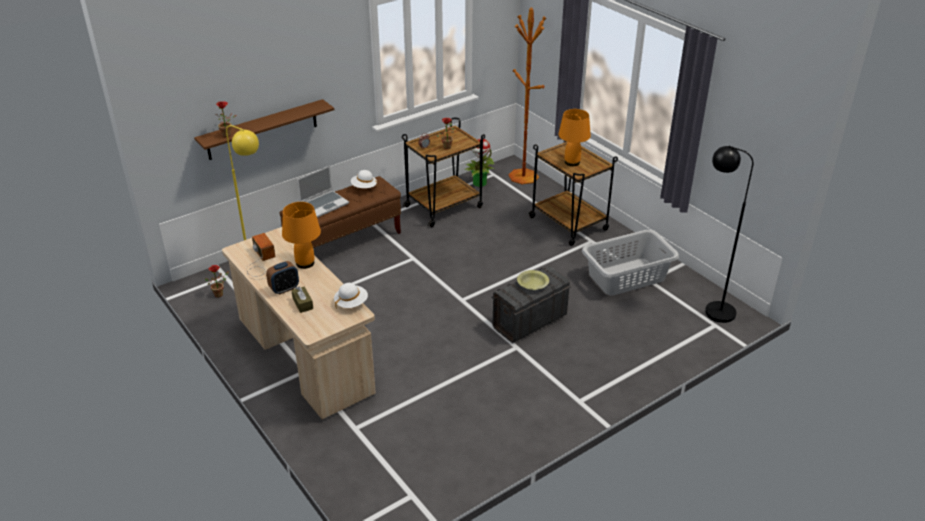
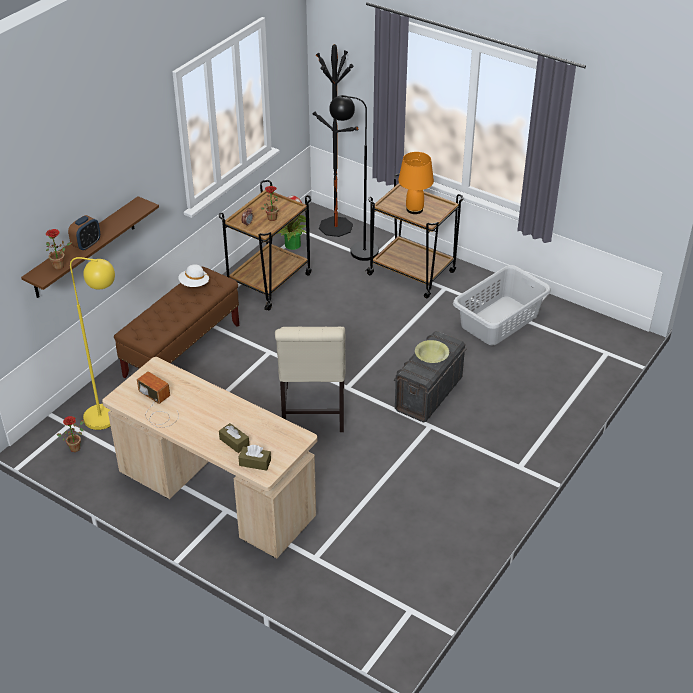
camera: 20 degrees left, 5 degrees up
(284, 289) = (203, 430): alarm clock -> alarm clock (86, 245)
(305, 263) = (207, 394): orange table lamp -> none
(309, 323) = (255, 462): none -> brown tissue box
(324, 204) = (162, 315): laptop -> none
(351, 303) = (285, 428): white hat -> none
(421, 313) = (312, 413): none -> beige chair
(523, 176) = (336, 226): orange clothes rack -> black clothes rack
(711, 309) = (595, 337): black floor lamp -> black floor lamp (355, 251)

